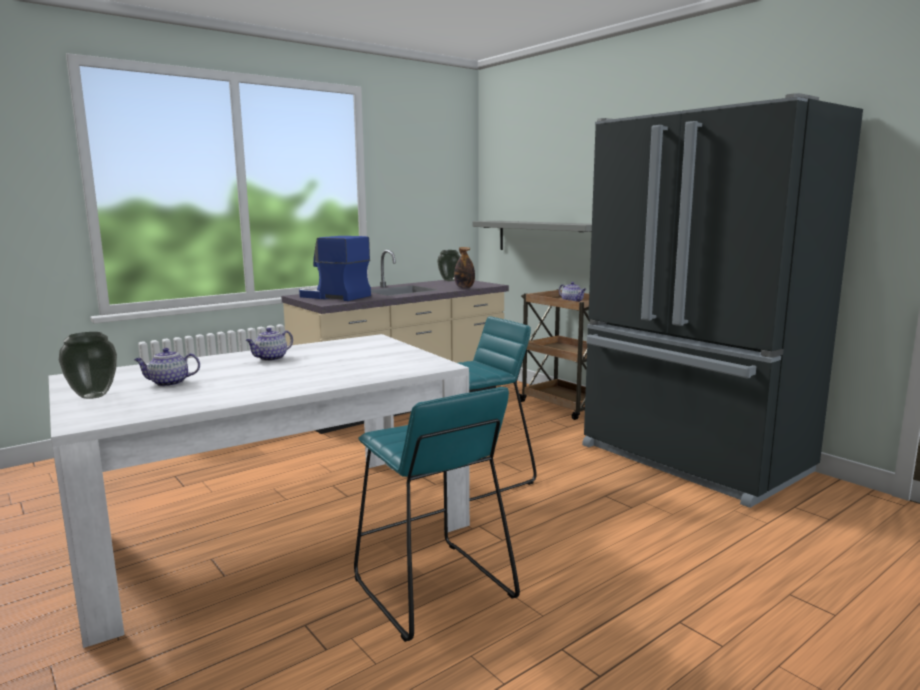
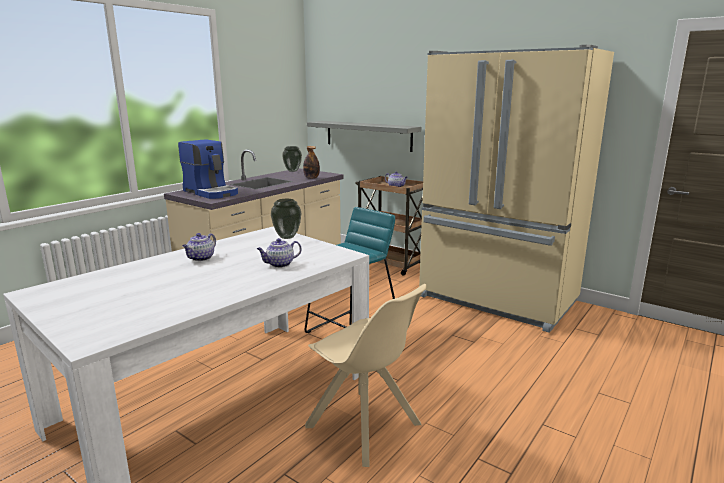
camera: 15 degrees left, 5 degrees up
(92, 396) = (70, 312): vase -> vase (286, 237)
(168, 383) = (131, 292): teapot -> teapot (279, 264)
(333, 296) = (211, 192): coffee machine -> coffee machine turned 150 degrees counterclockwise
(431, 588) = (365, 427): turquoise stool -> beige chair
(691, 460) = (496, 300): black fridge -> beige fridge

